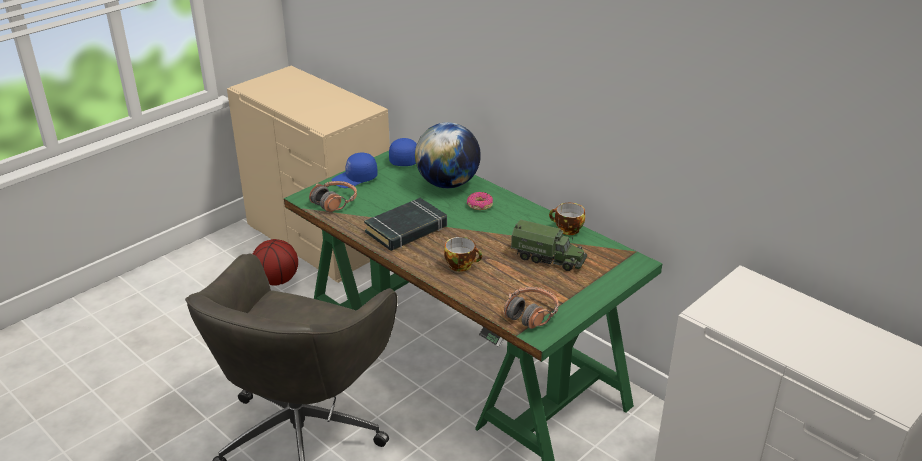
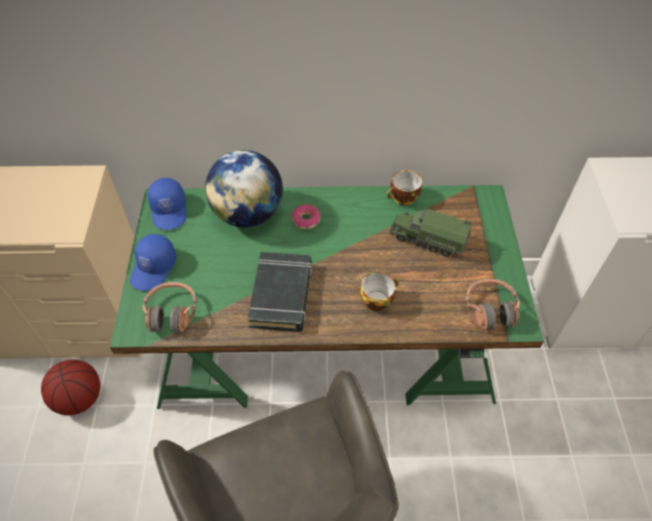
camera: 45 degrees left, 20 degrees up
(404, 158) = (170, 210): blue cap -> blue cap turned 150 degrees counterclockwise
(548, 258) = (428, 239): toy truck -> toy truck turned 135 degrees counterclockwise

